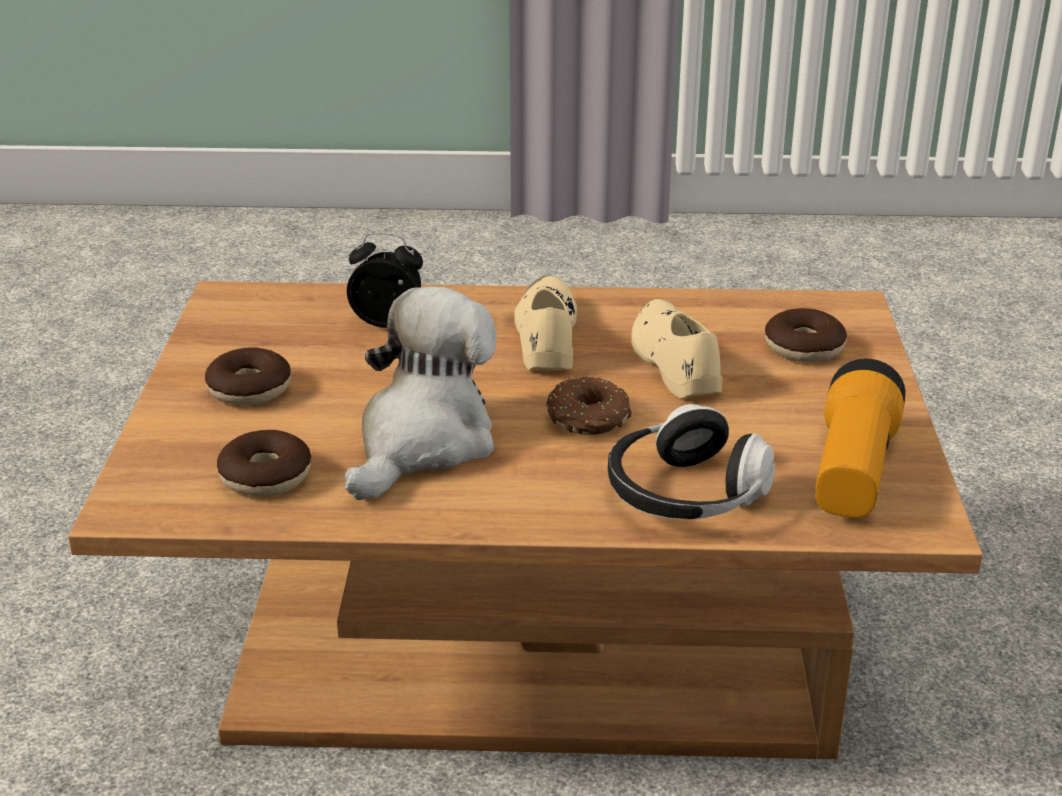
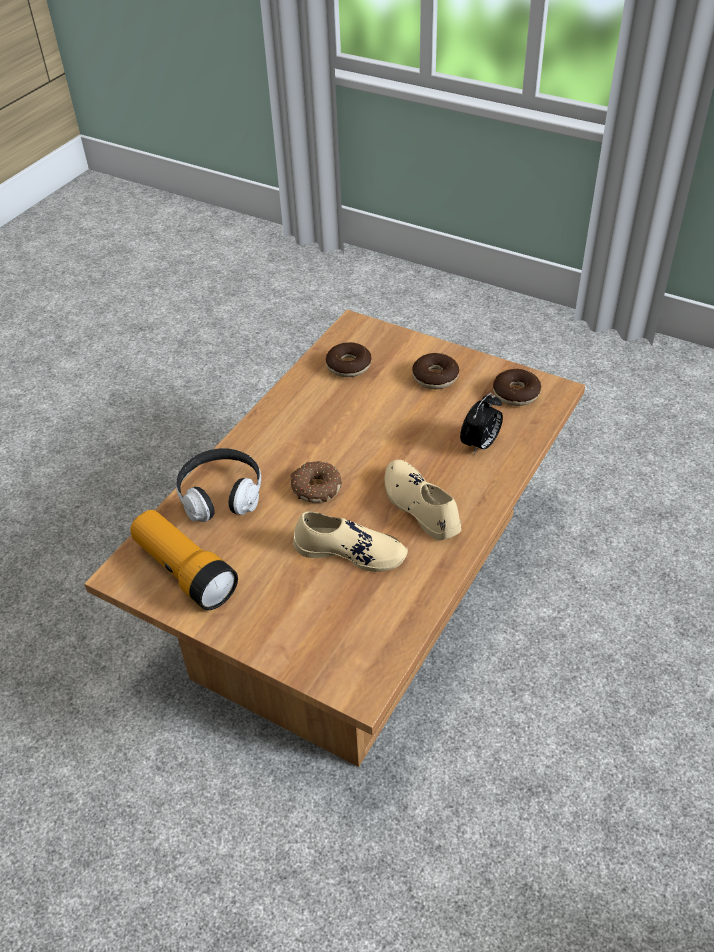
camera: 120 degrees right, 15 degrees up
(422, 443) = (339, 421): plush toy -> none
(546, 336) = (420, 506): beige shoe -> beige shoe turned 150 degrees counterclockwise
(804, 347) = (323, 625): donut -> donut (516, 393)

